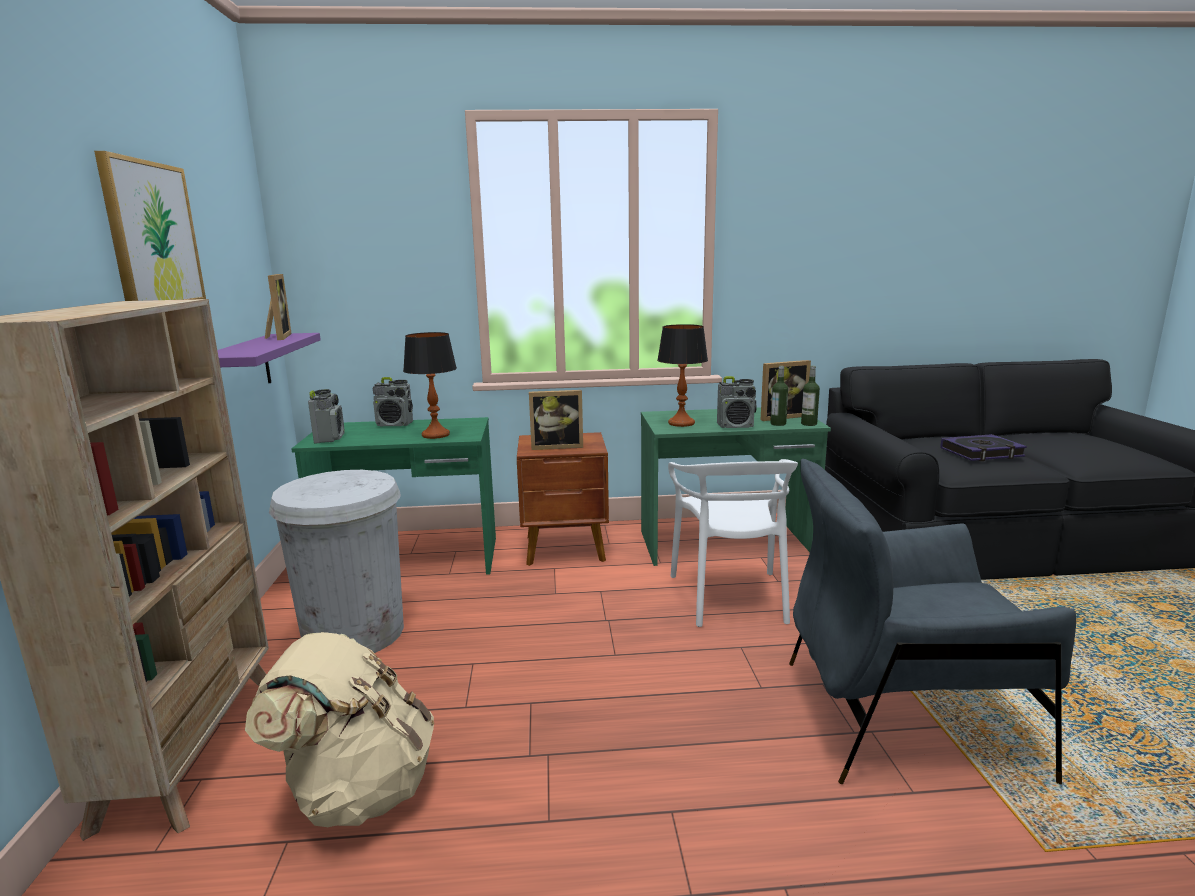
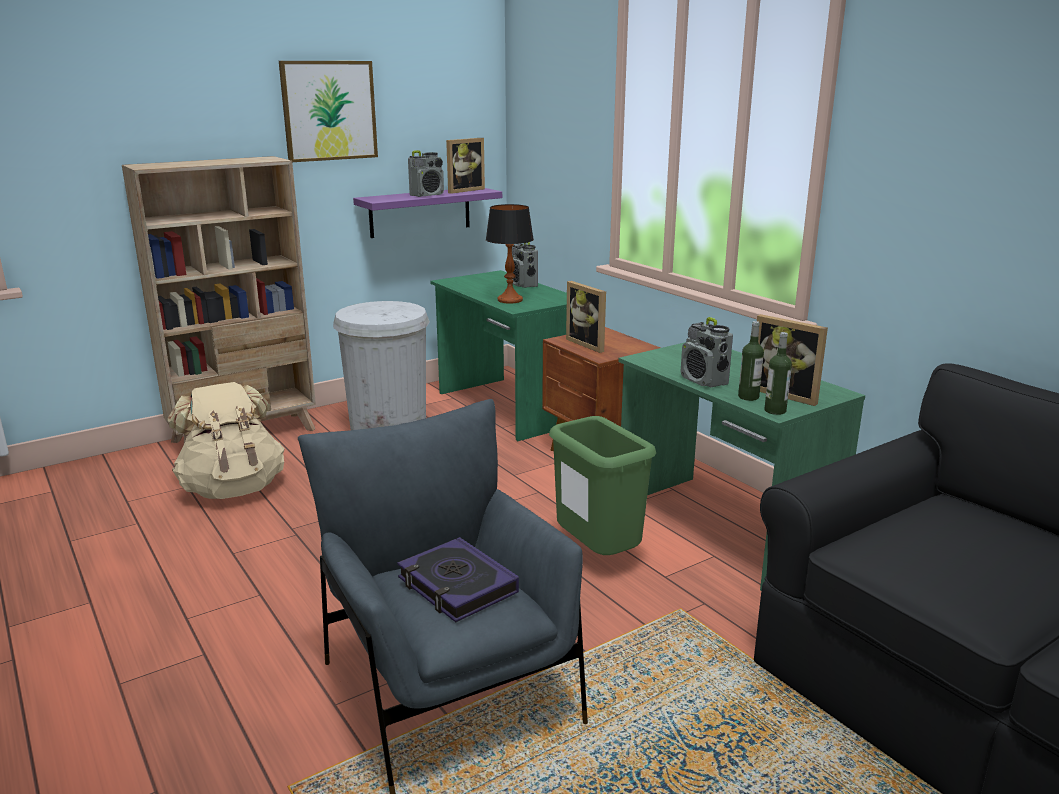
camera: 60 degrees right, 5 degrees up
(329, 438) = (463, 281): radio -> radio (427, 195)
(681, 423) = (678, 359): table lamp -> none
(730, 597) = (596, 556): white chair -> green trash can
(981, 453) = (967, 560): book -> book (457, 586)

